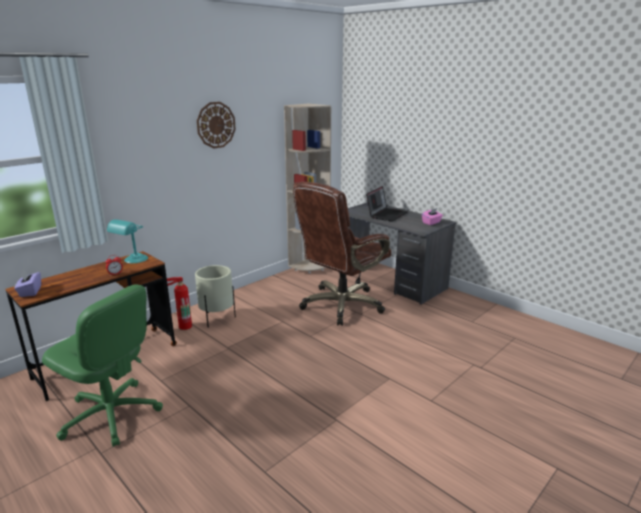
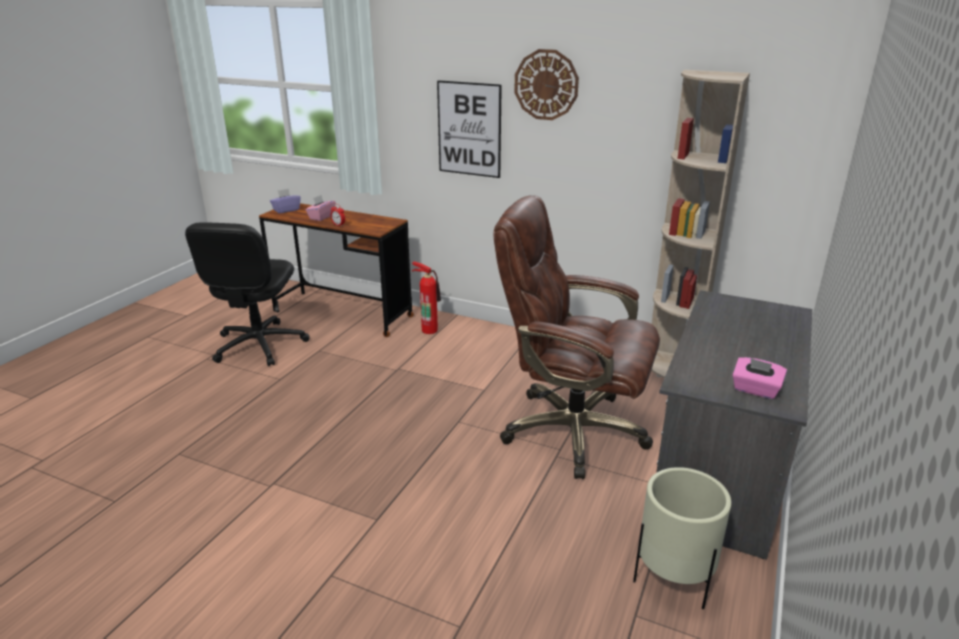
camera: 70 degrees right, 5 degrees up
(81, 278) = (321, 217): none -> pink tissue box
(111, 414) = (259, 345): green office chair -> black office chair
(133, 260) = (376, 222): turquoise table lamp -> none
(168, 166) = (469, 129): none -> picture
(217, 319) = (460, 343): beige planter -> beige planter (673, 581)
(386, 214) = (742, 335): laptop -> none

